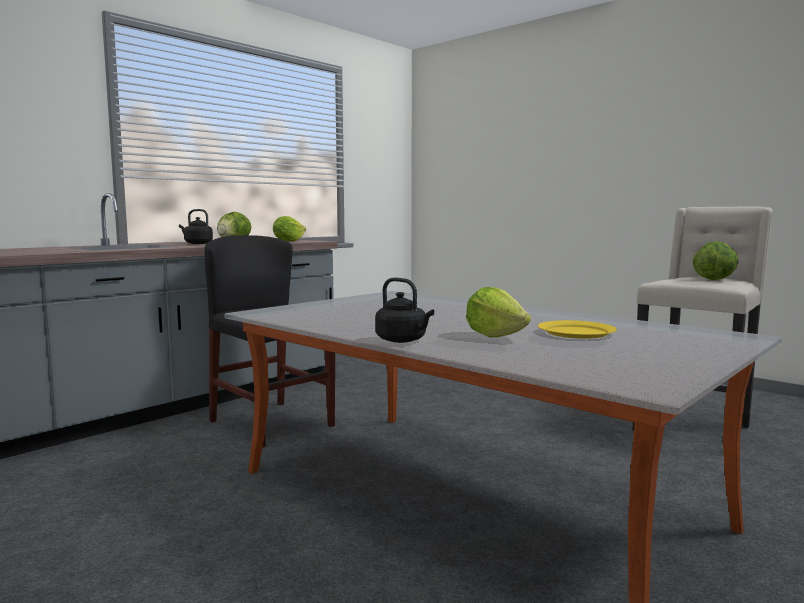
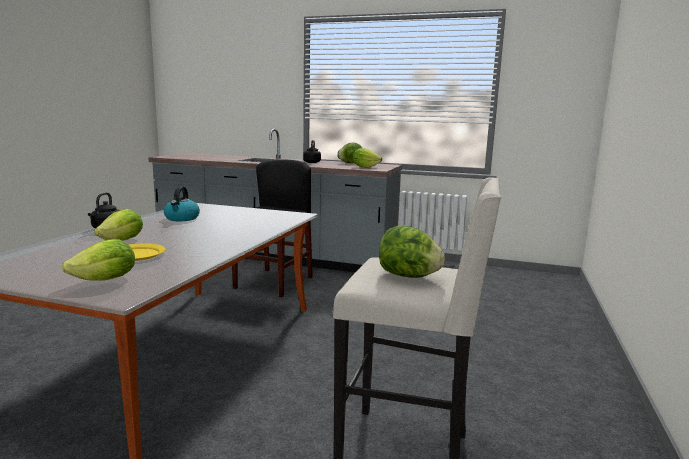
camera: 65 degrees right, 5 degrees up
(364, 318) = (182, 218): none -> kettle
(689, 339) = (106, 280): none -> lettuce

